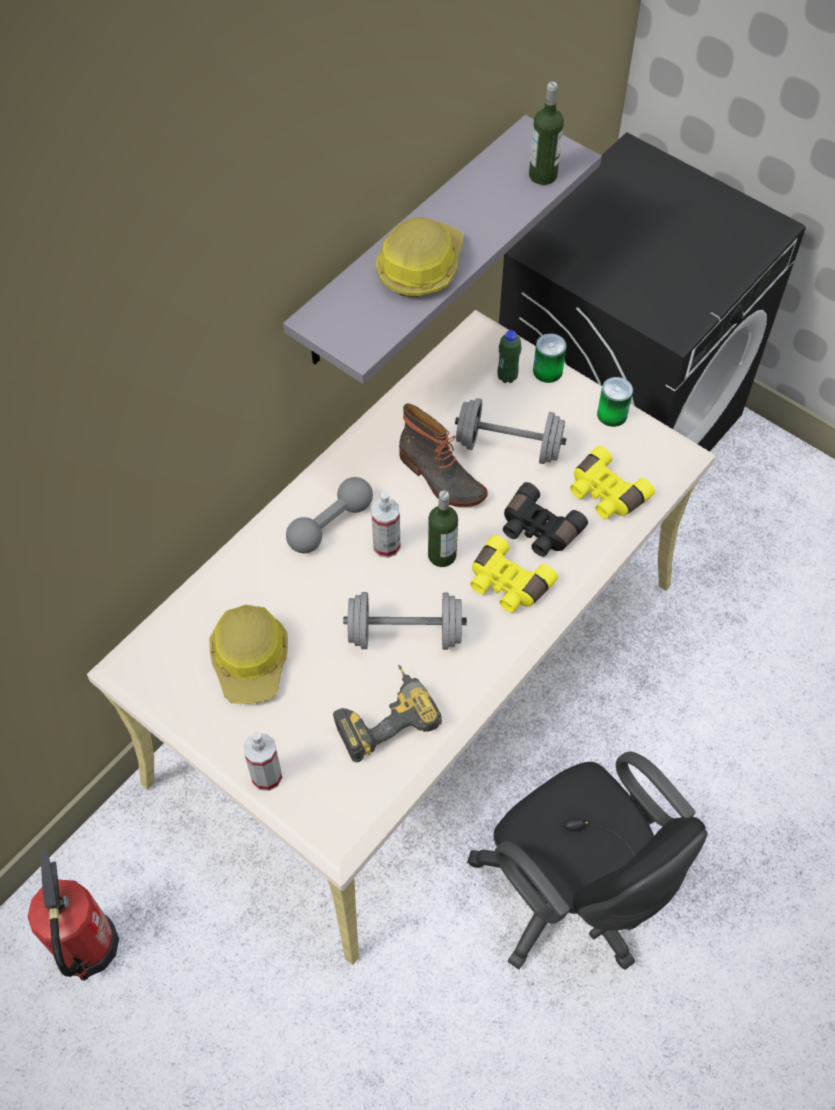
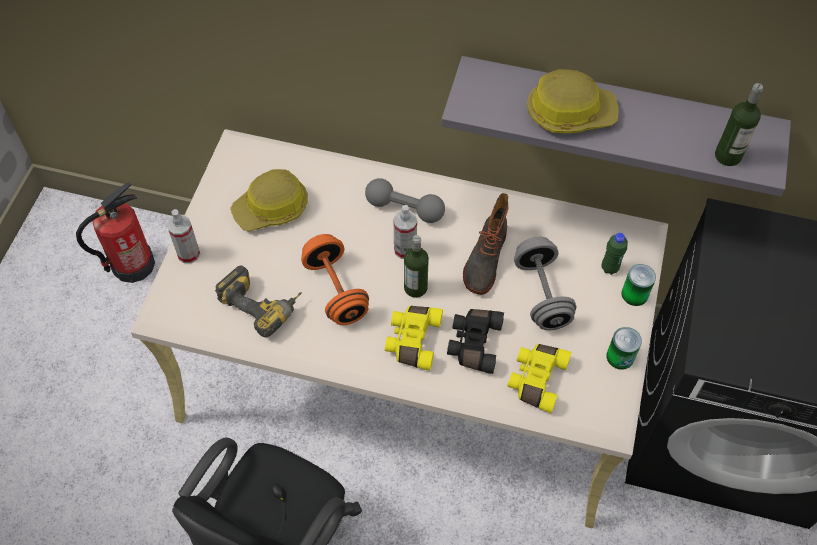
camera: 65 degrees right, 0 degrees up
(405, 634) = (336, 290): grey dumbbell -> orange dumbbell

